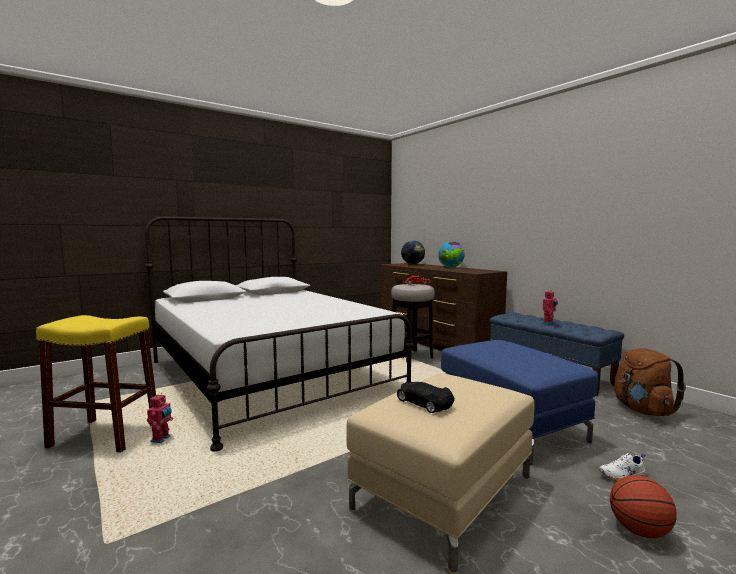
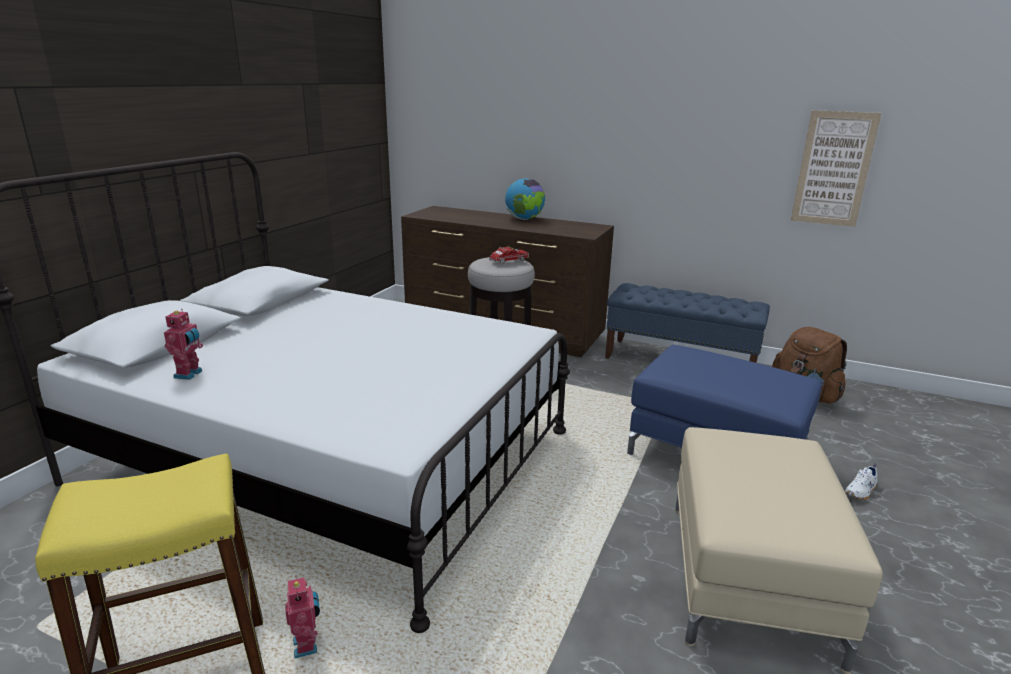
camera: 30 degrees left, 15 degrees up
(413, 264) = (449, 211): globe -> none
(424, 402) = (761, 493): black toy car -> none
(548, 323) = (690, 301): toy robot -> toy robot (189, 374)
(639, 530) = (922, 551): basketball -> none
(667, 219) = (833, 169): none -> picture

